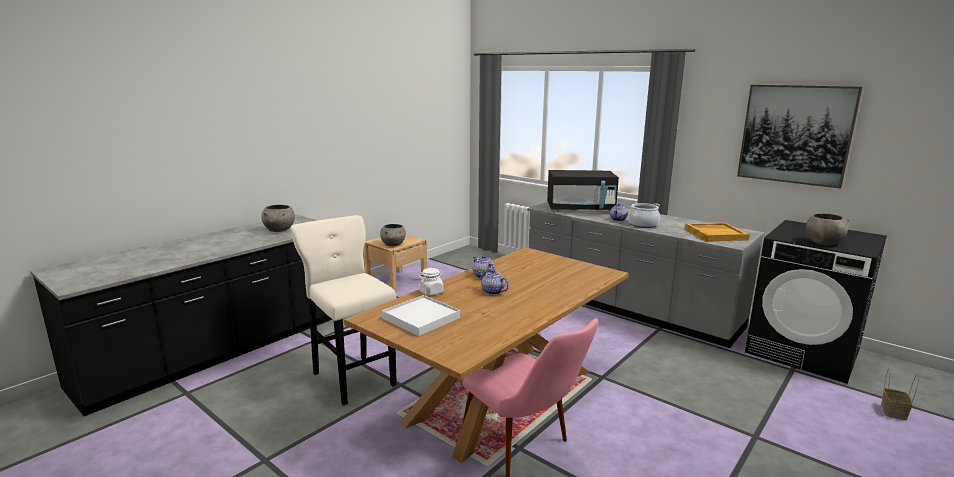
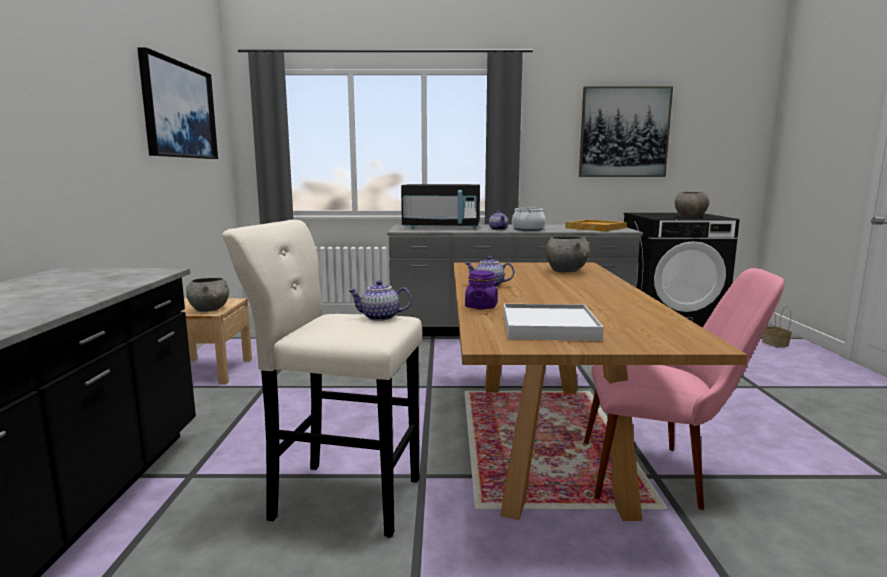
camera: 40 degrees left, 5 degrees down
(279, 230) = (79, 284): grey bowl -> grey bowl (566, 271)
(411, 108) = (179, 110): none -> picture
(431, 292) = (481, 306): white jar -> purple jar
(492, 292) = (539, 293): teapot -> teapot (379, 317)
(580, 209) = (442, 228): black microwave -> black microwave turned 45 degrees clockwise

